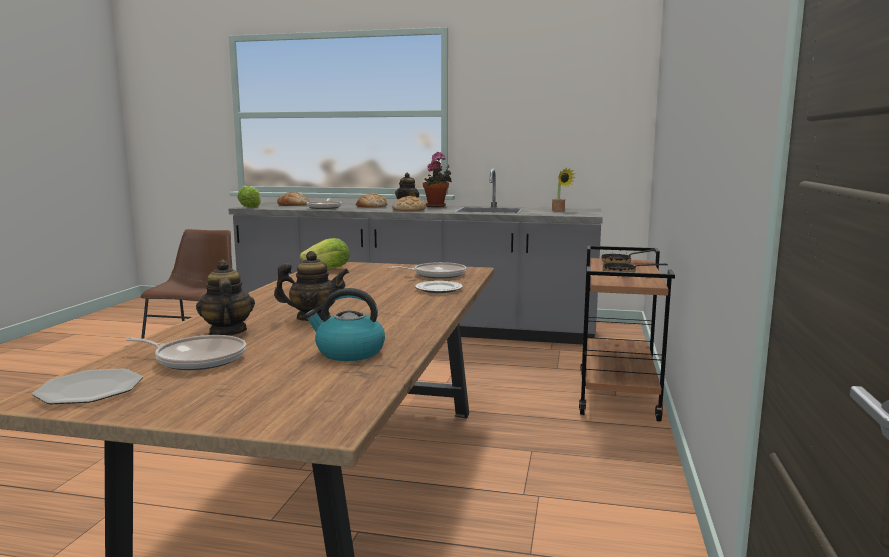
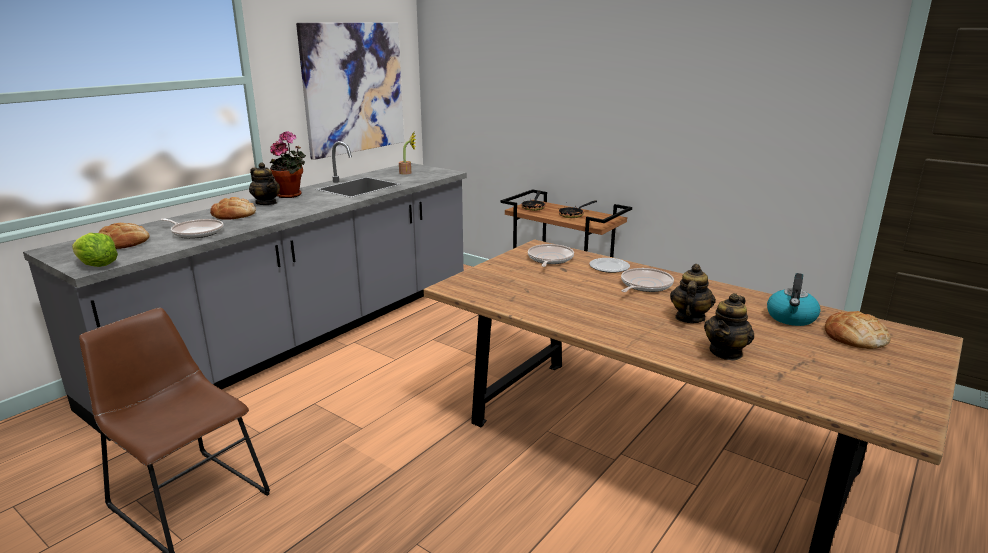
camera: 65 degrees left, 10 degrees up
(90, 389) = (885, 408): plate -> none
(197, 359) = (805, 367): frying pan -> frying pan (644, 285)
(227, 332) = (726, 352): teapot -> teapot turned 60 degrees counterclockwise
(328, 269) = (480, 291): lettuce -> none
(409, 210) = (304, 207): bread -> bread (855, 337)
(556, 127) = (354, 88): none -> picture

